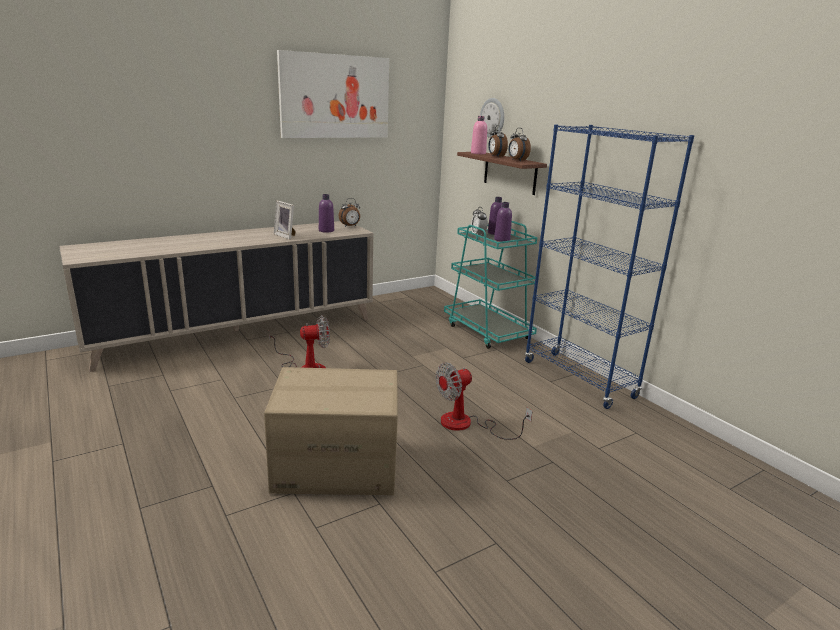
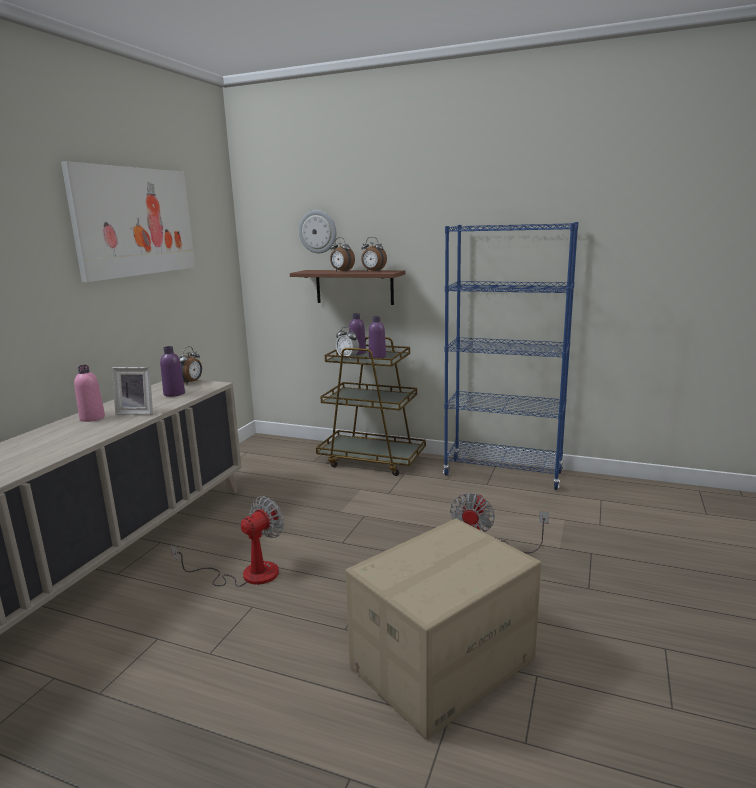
camera: 35 degrees left, 5 degrees down
(478, 153) = (314, 271): pink bottle -> pink bottle (92, 418)
(487, 331) = (372, 460): turquoise cart -> brown cart

